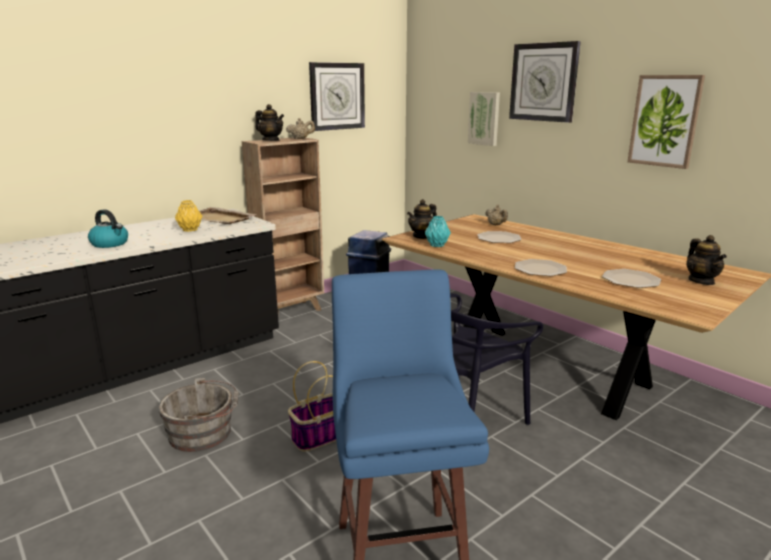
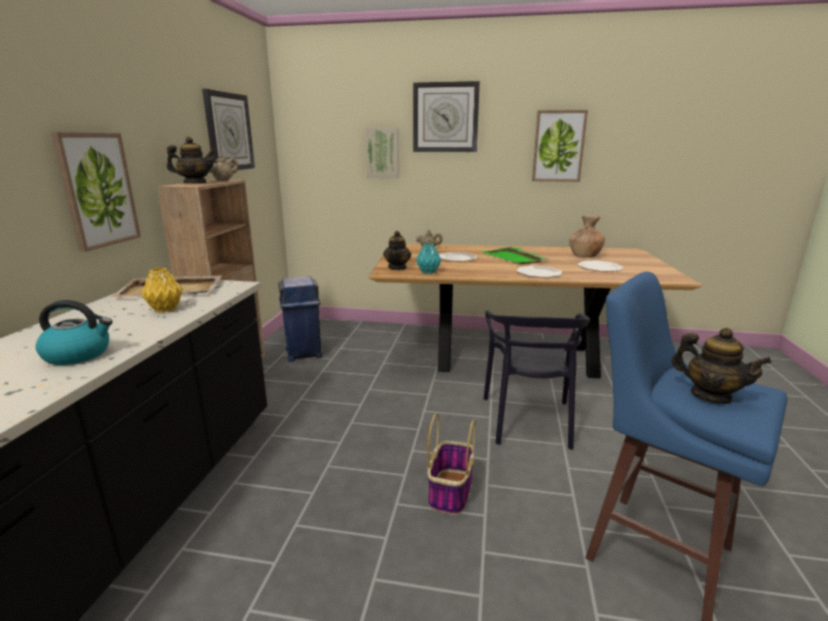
camera: 40 degrees left, 0 degrees up
(191, 142) = (97, 190): none -> picture
(204, 433) = (335, 557): grey bucket -> none
(558, 250) = (514, 258): none -> green tray
(652, 265) = (585, 256): none -> brown vase
(701, 281) = (629, 260): teapot -> teapot (710, 396)

